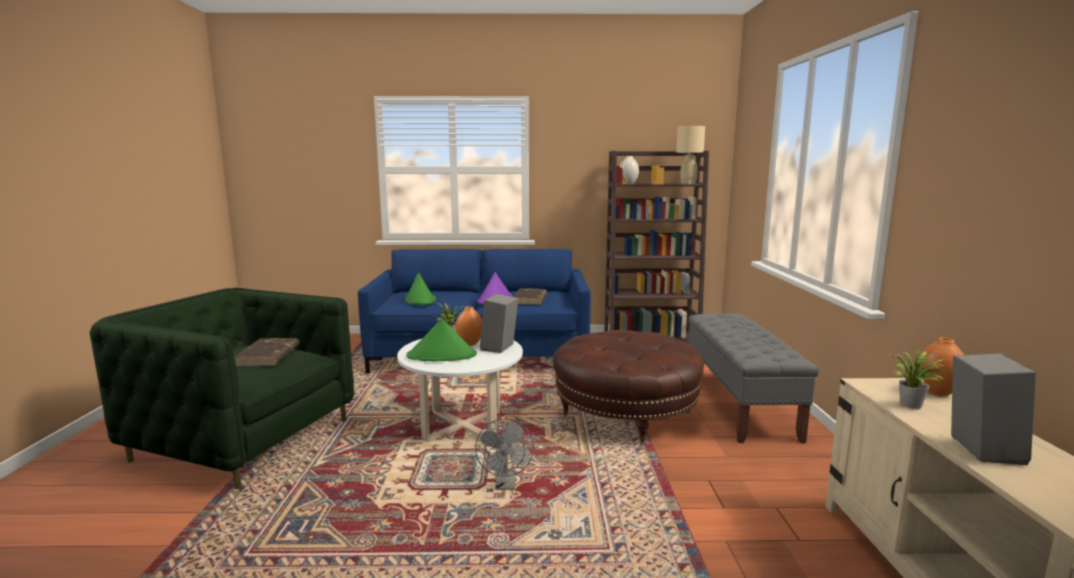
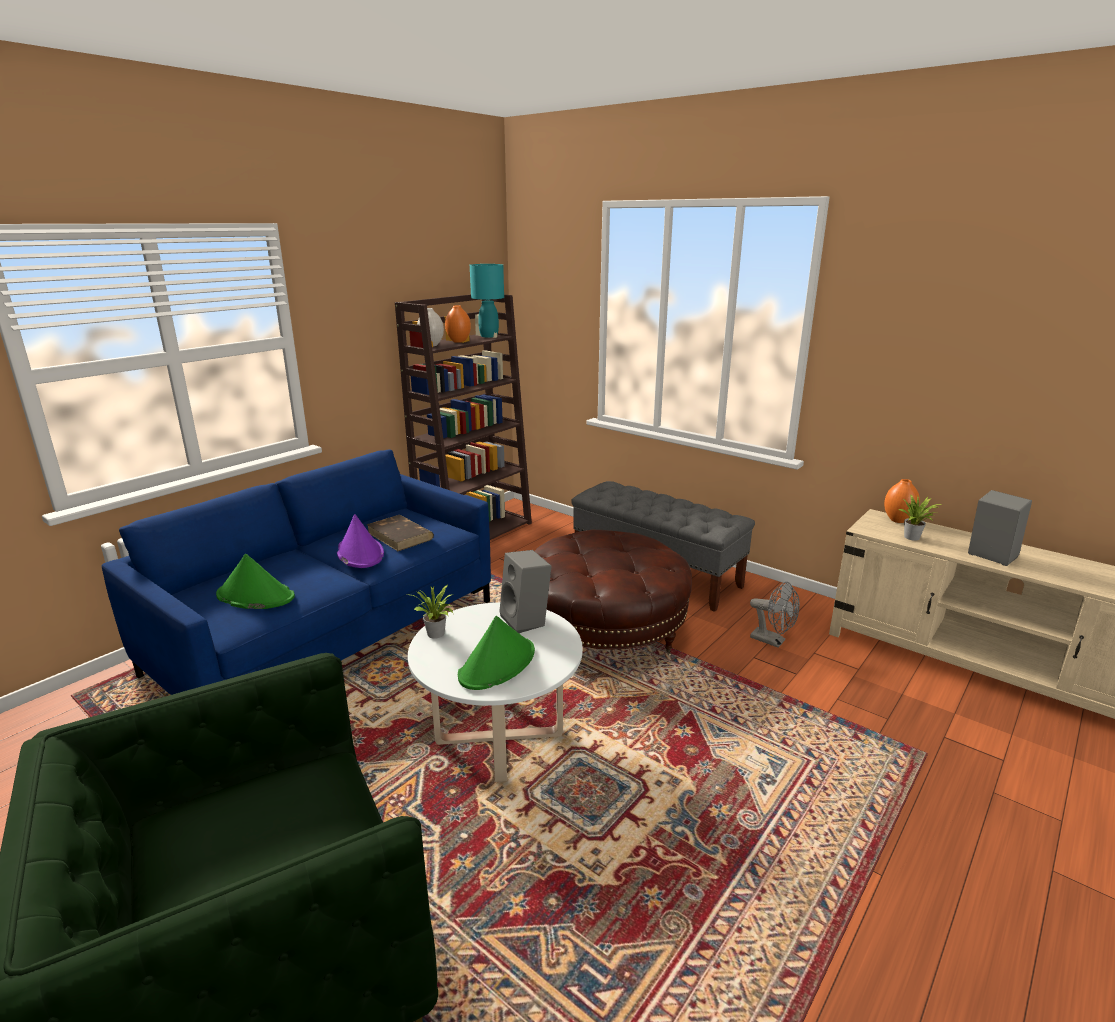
camera: 50 degrees left, 10 degrees up
(268, 356) = (280, 811): brown book -> none
(470, 344) = (483, 631): orange vase -> orange vase (458, 341)
(506, 485) = (657, 768): grey fan -> grey fan (772, 641)
(687, 183) = (488, 336): beige table lamp -> turquoise table lamp

